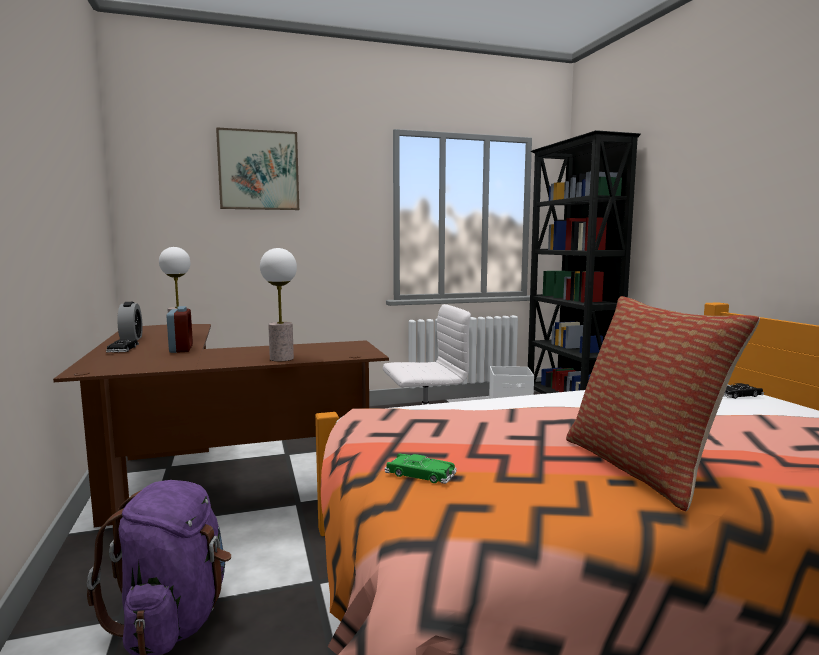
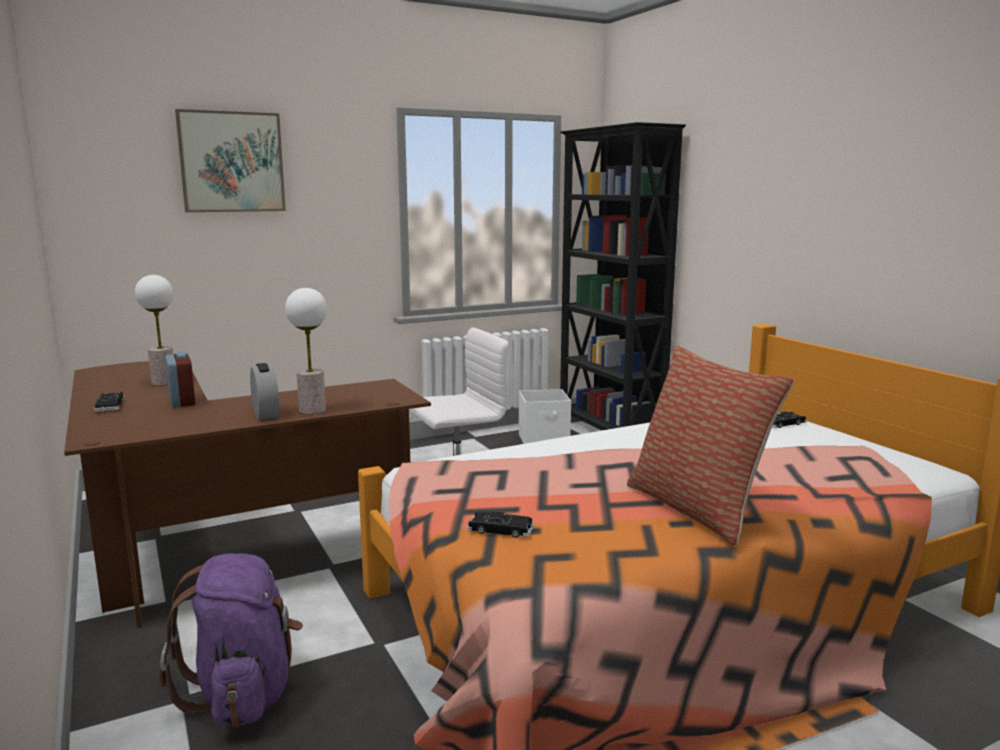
camera: 10 degrees left, 5 degrees up
(131, 339) = (105, 388): alarm clock -> alarm clock (266, 414)
(420, 474) = (500, 530): green toy car -> black toy car

